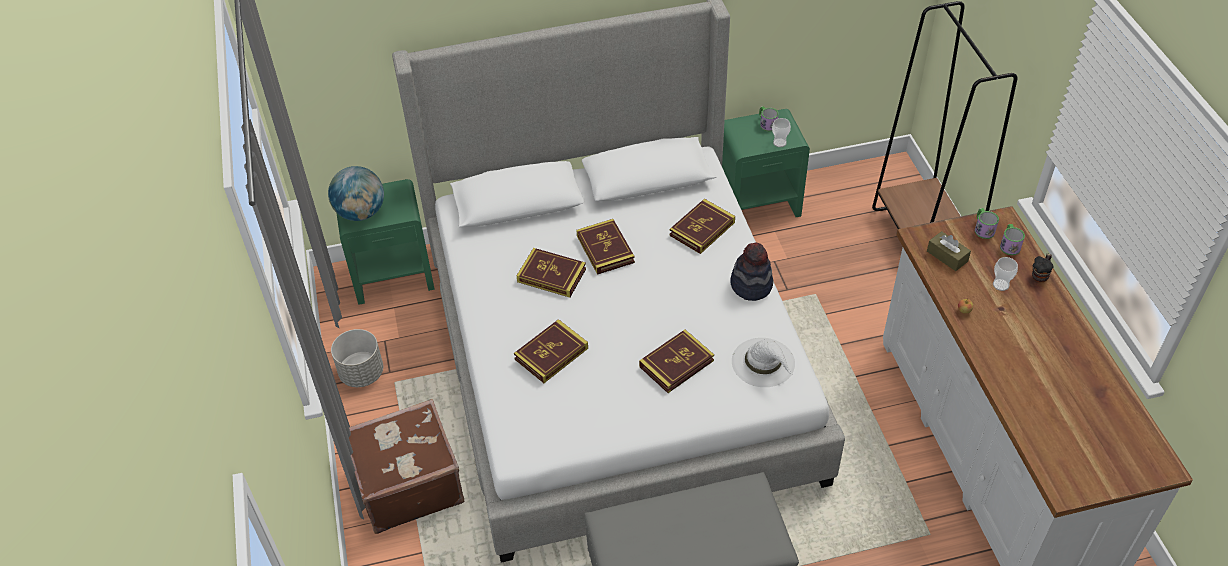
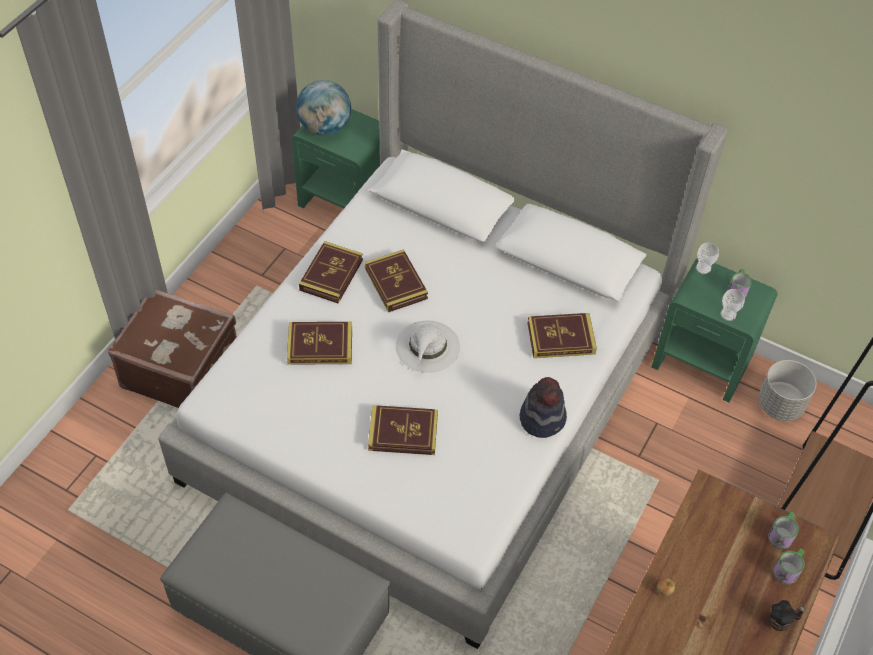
camera: 40 degrees right, 5 degrees up
(362, 373) = (243, 261): grey planter -> grey planter (780, 405)
(605, 249) = (462, 294): book -> book (331, 275)
(764, 363) = (472, 491): white hat -> white hat (428, 347)
(947, 256) = (713, 530): brown tissue box -> none
(1000, 285) = (730, 597): cup -> cup (703, 268)

